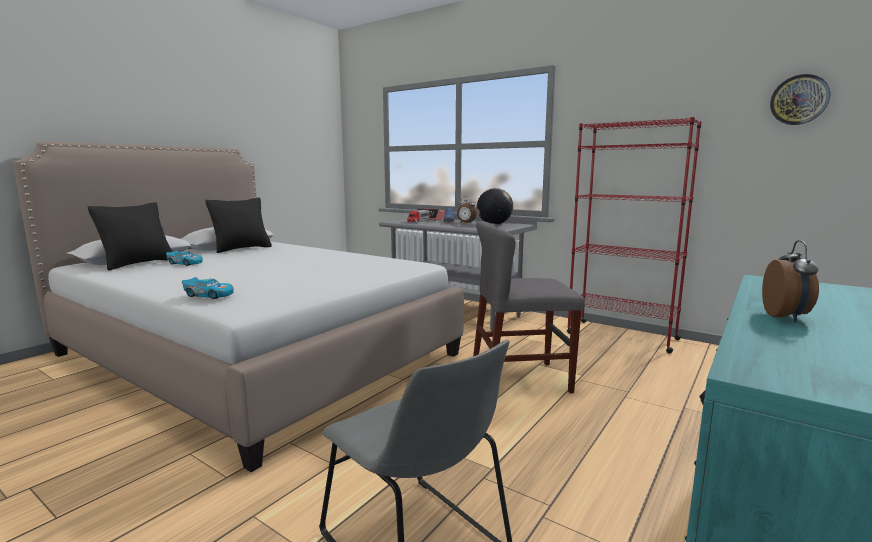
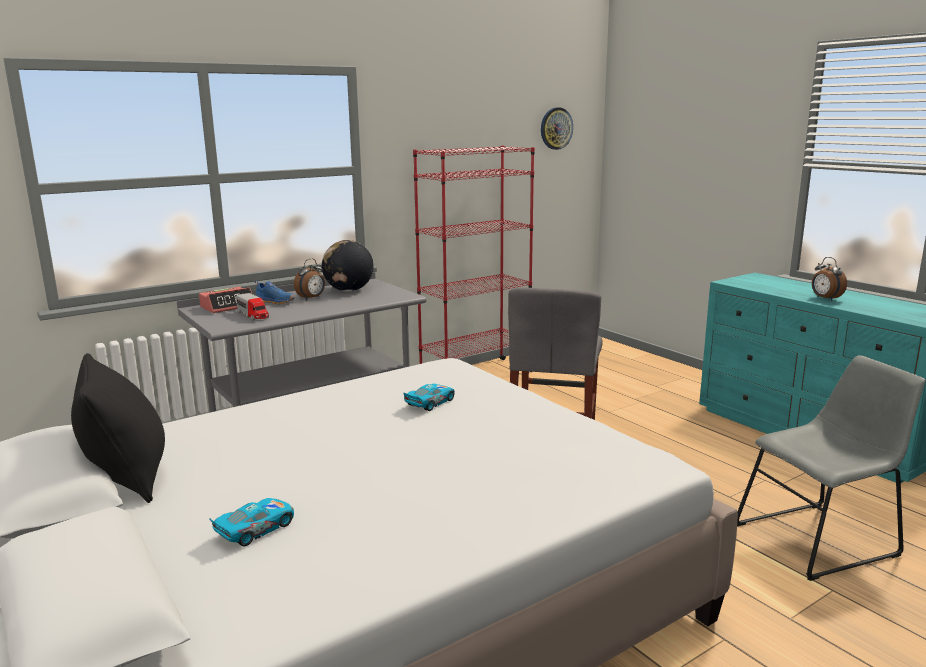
camera: 70 degrees left, 5 degrees up
(138, 264) = (191, 592): black pillow -> none
(209, 295) = (587, 483): toy car -> toy car (430, 403)
(786, 317) = (825, 298): alarm clock -> alarm clock turned 150 degrees counterclockwise

